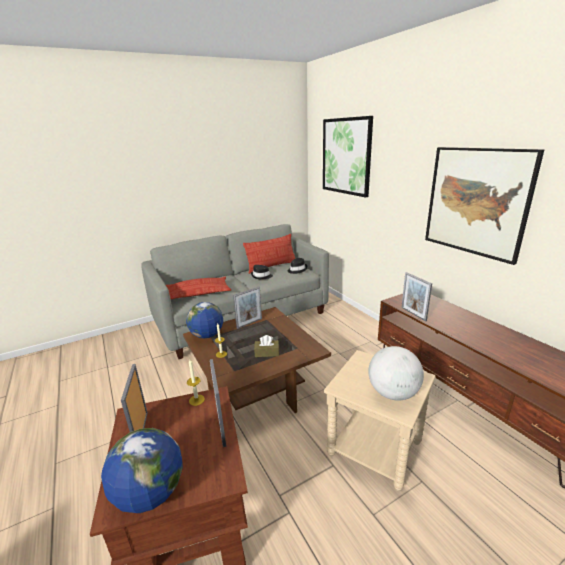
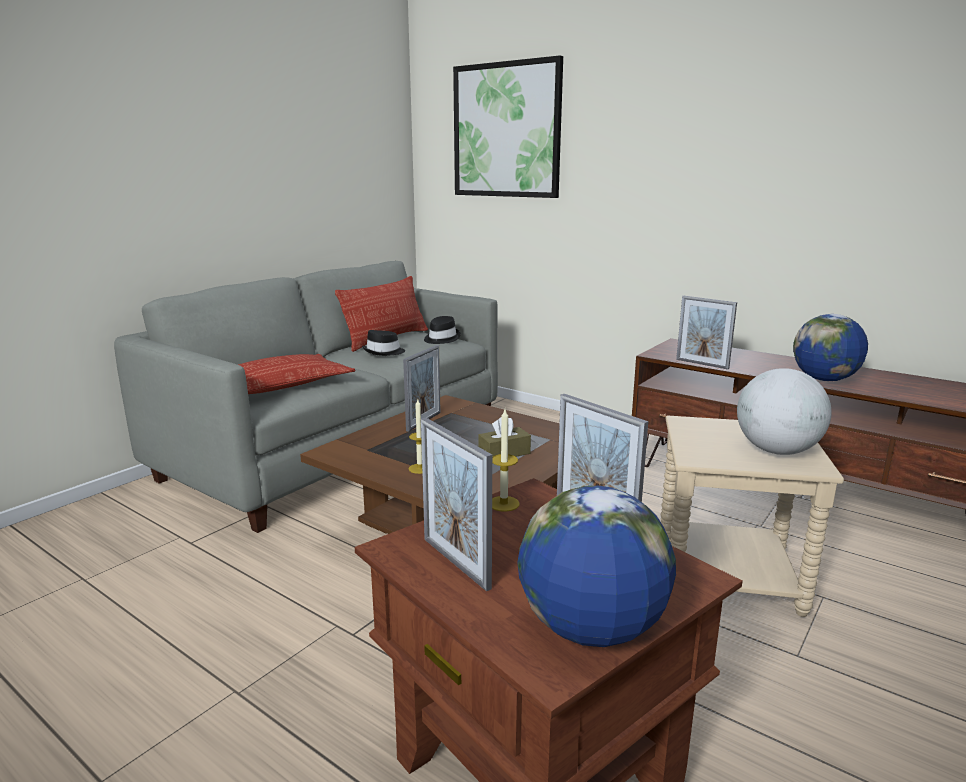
camera: 25 degrees left, 5 degrees down
(207, 335) = (358, 448): globe -> globe (824, 380)
(476, 202) = (765, 179): picture -> none

